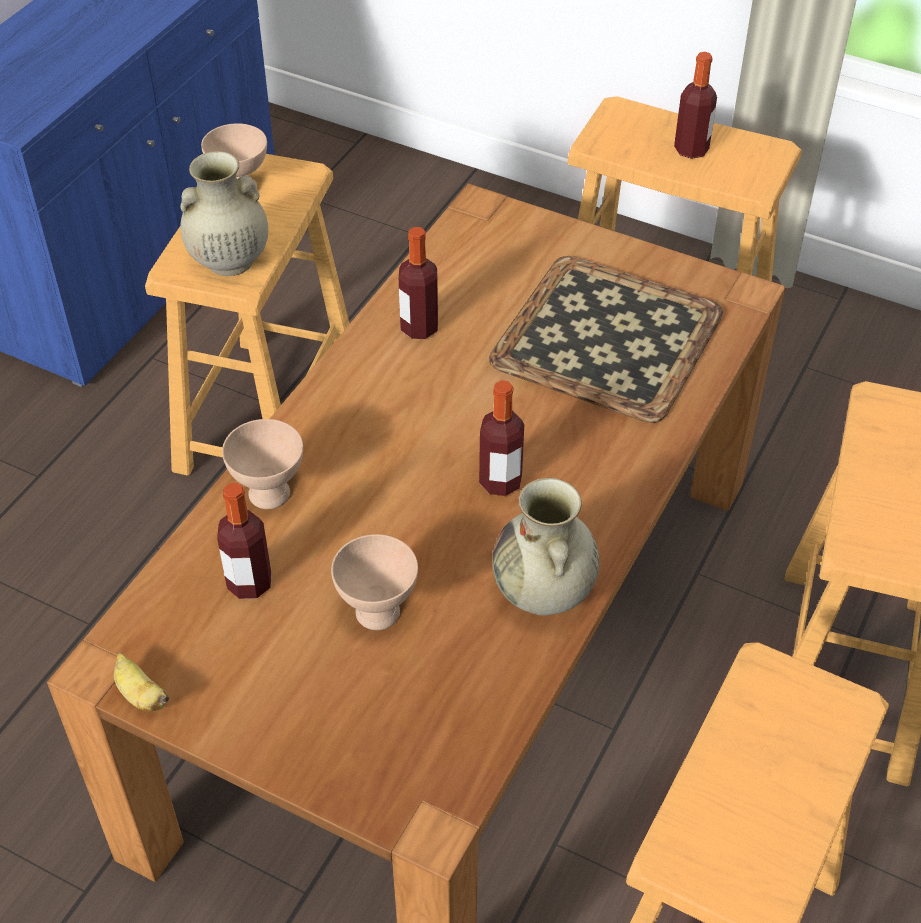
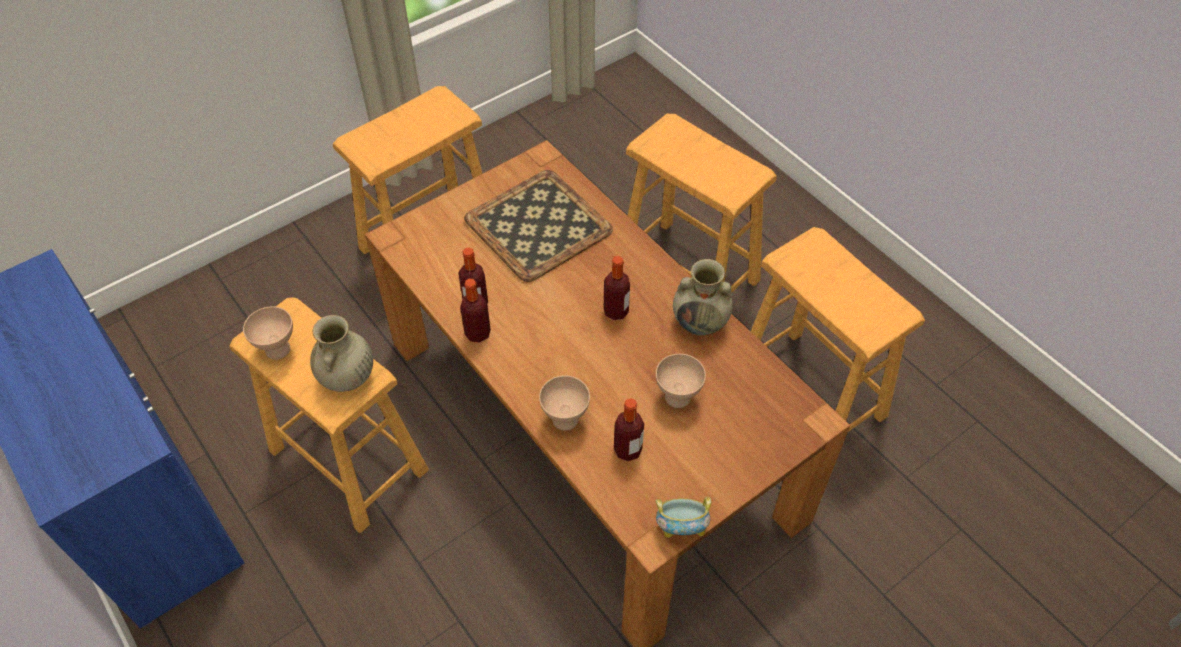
camera: 65 degrees left, 5 degrees up
(140, 695) = (681, 527): banana -> bowl
(691, 149) = (411, 127): bottle -> bottle (477, 333)

